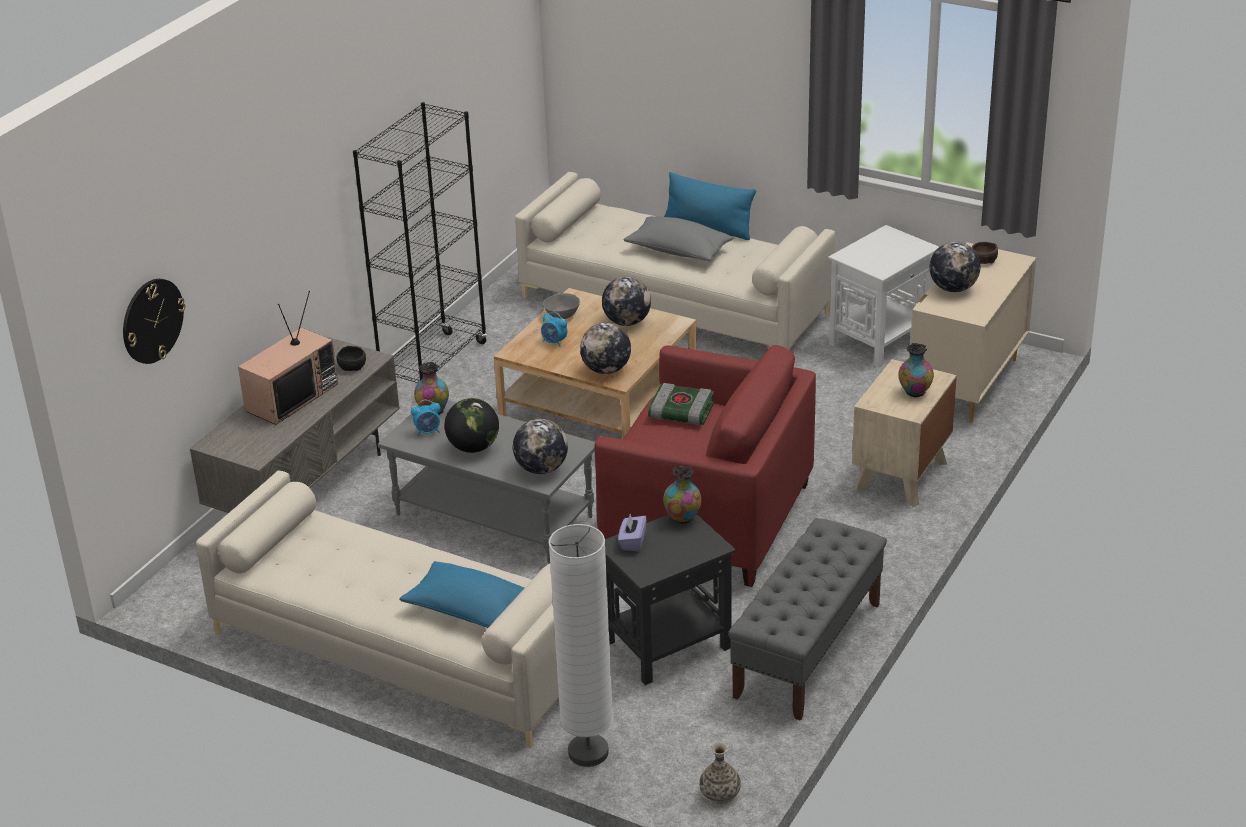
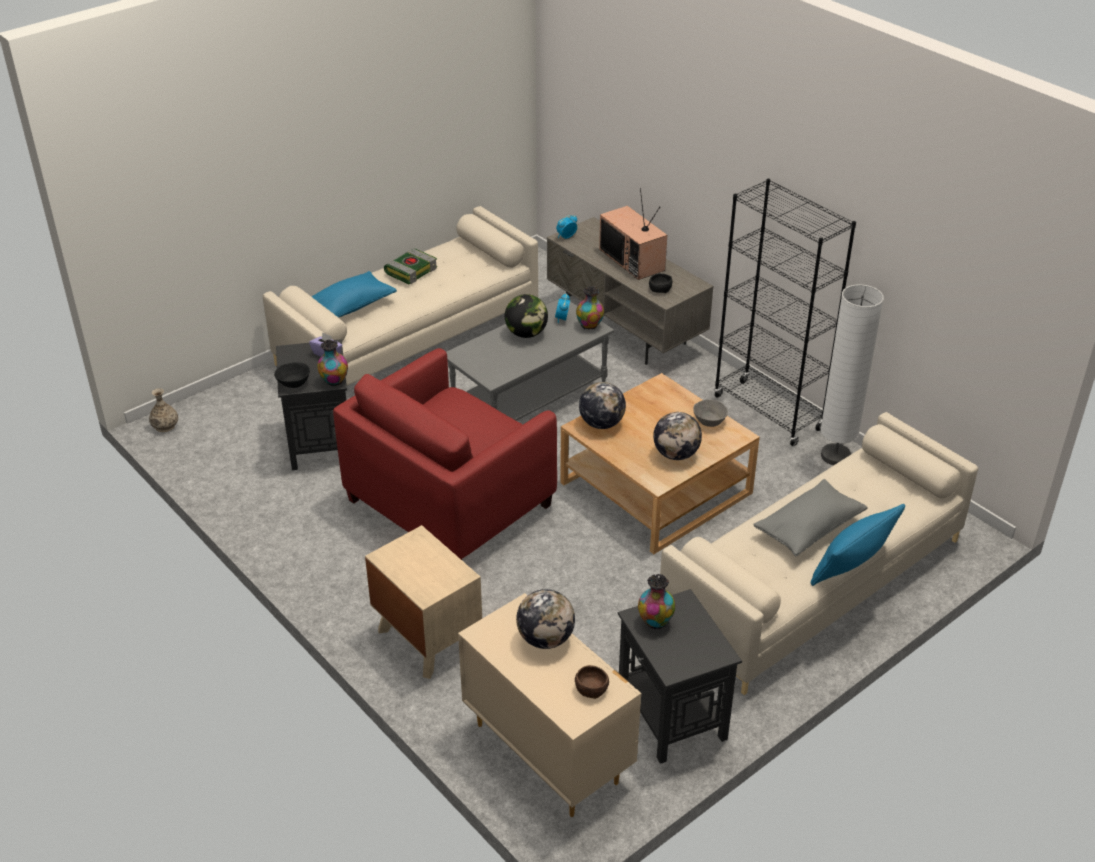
camera: 110 degrees right, 5 degrees up
(152, 320) = (591, 110): wall clock -> none
(541, 469) = (475, 357): globe -> none
(554, 342) = (664, 407): alarm clock -> alarm clock (566, 237)
(588, 752) = (250, 385): white floor lamp -> white floor lamp (835, 456)
(680, 412) = (491, 432): book -> book (411, 270)
(706, 545) = (294, 383): none -> black bowl
(808, 650) = (257, 505): grey bench -> none
(881, 339) = (672, 717): white side table -> black side table
(914, 392) = (414, 570): vase -> vase (655, 621)

